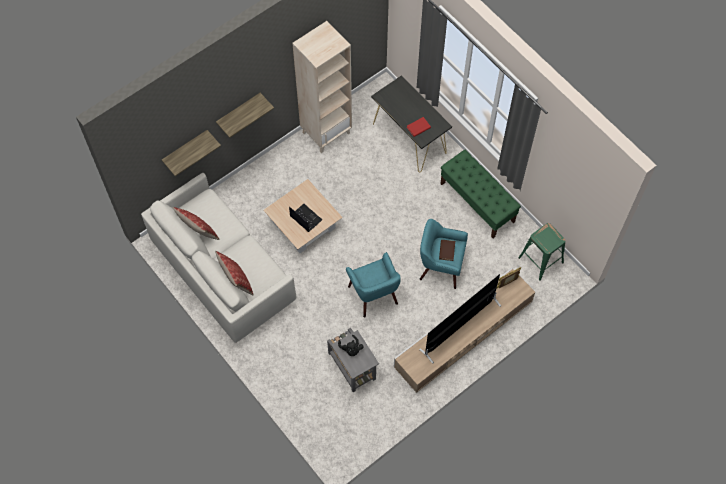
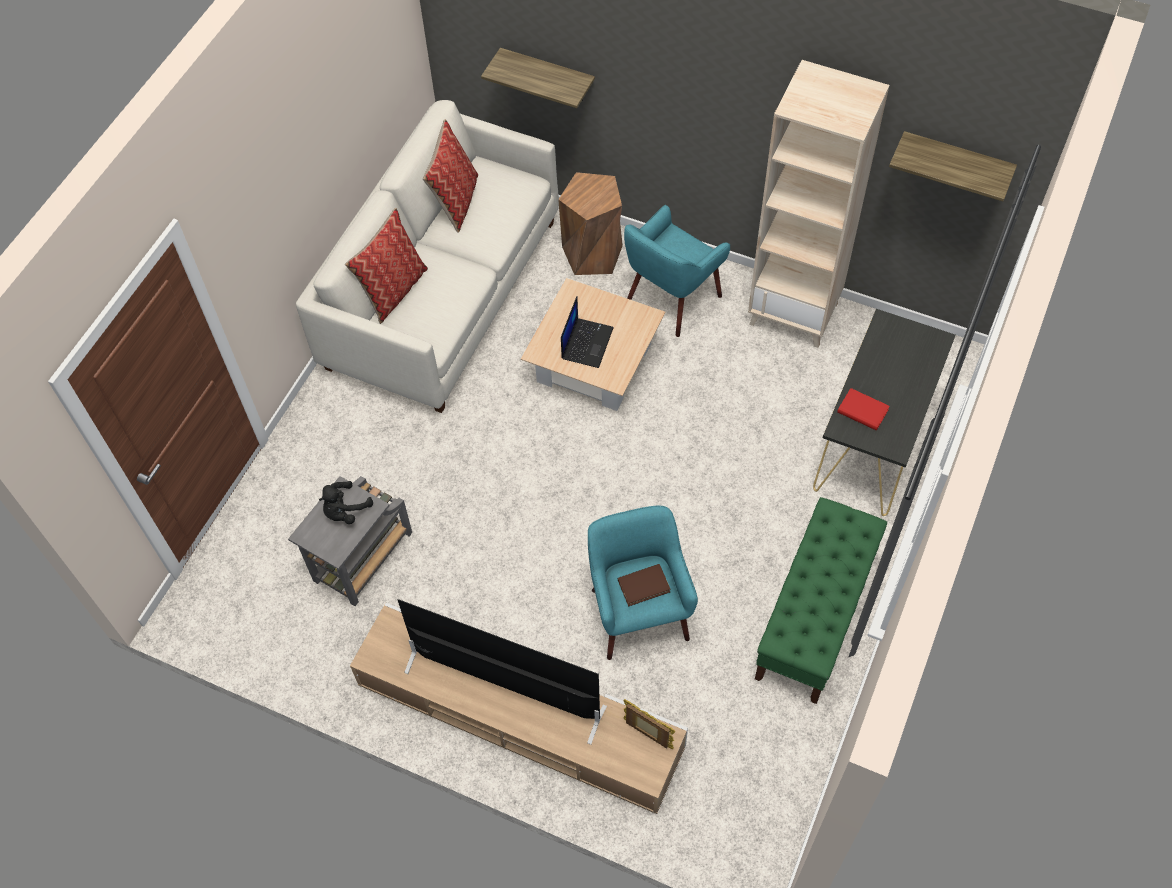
camera: 65 degrees right, 5 degrees down
(239, 112) = (663, 105): shelf -> shelf (955, 162)
(240, 196) = (592, 254): none -> brown stool
(373, 295) = (519, 529): turquoise armchair -> turquoise armchair (671, 299)
(540, 260) = (760, 791): green stool -> none

